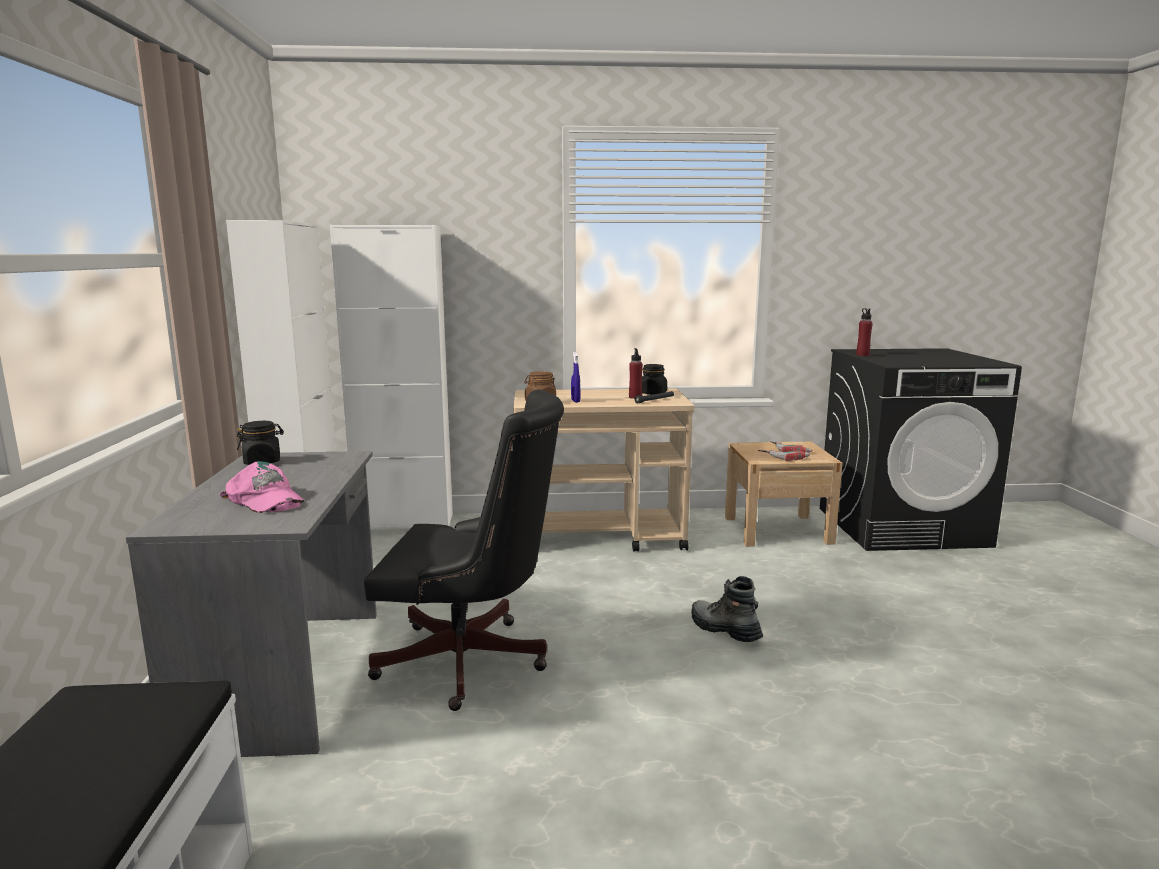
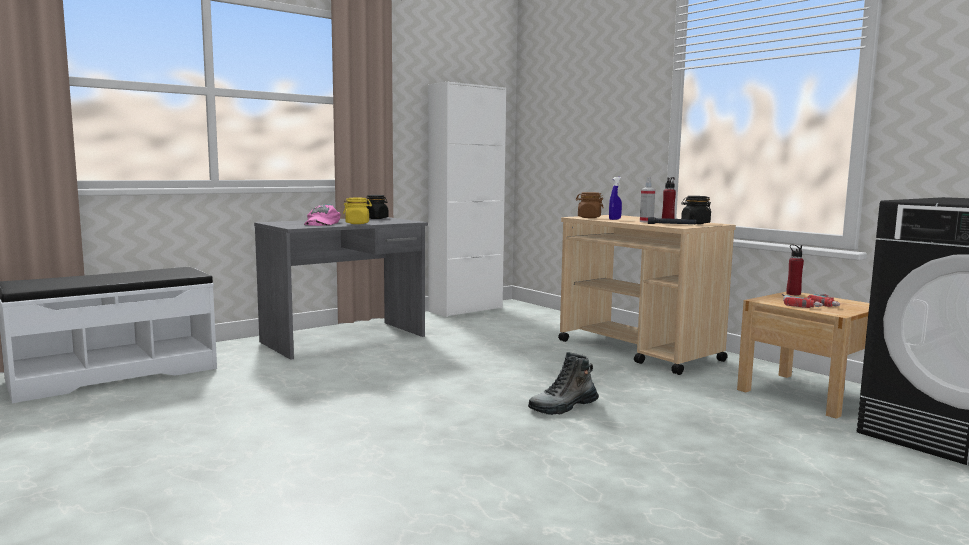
camera: 55 degrees right, 5 degrees down
(316, 483) = (357, 223): none -> yellow jar
(404, 522) = (547, 312): white cabinet -> none
(472, 662) = (408, 362): black office chair -> none
(616, 399) = (646, 222): none -> spray bottle
(724, 630) = (563, 407): boot -> boot turned 135 degrees counterclockwise
(862, 355) = (938, 198): red bottle -> red bottle (793, 294)

